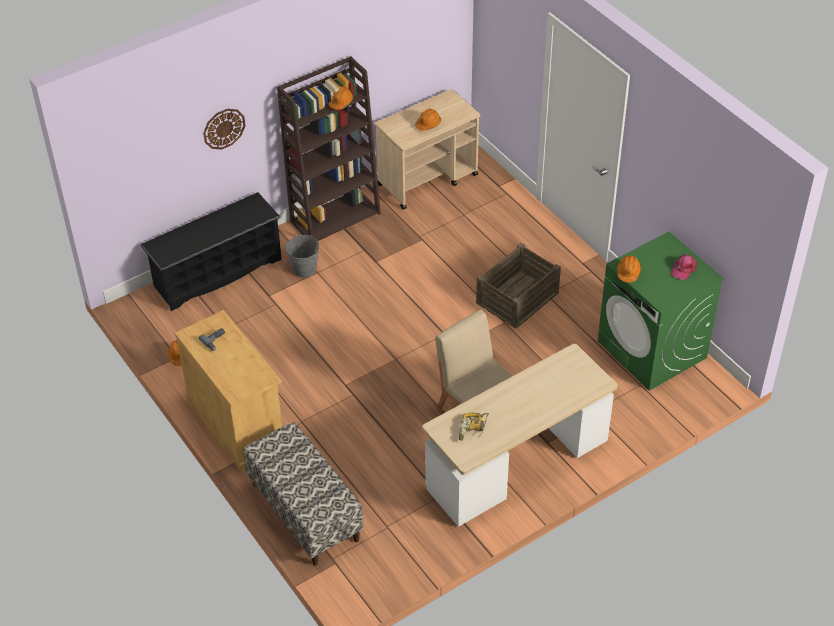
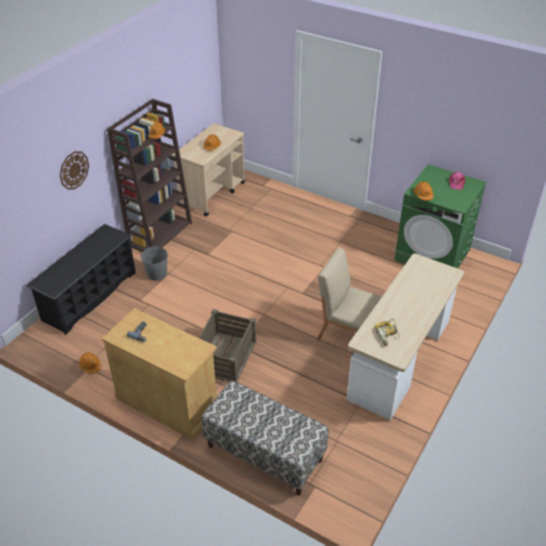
camera: 25 degrees left, 5 degrees down
(516, 297) = (321, 249): crate -> crate (224, 356)

